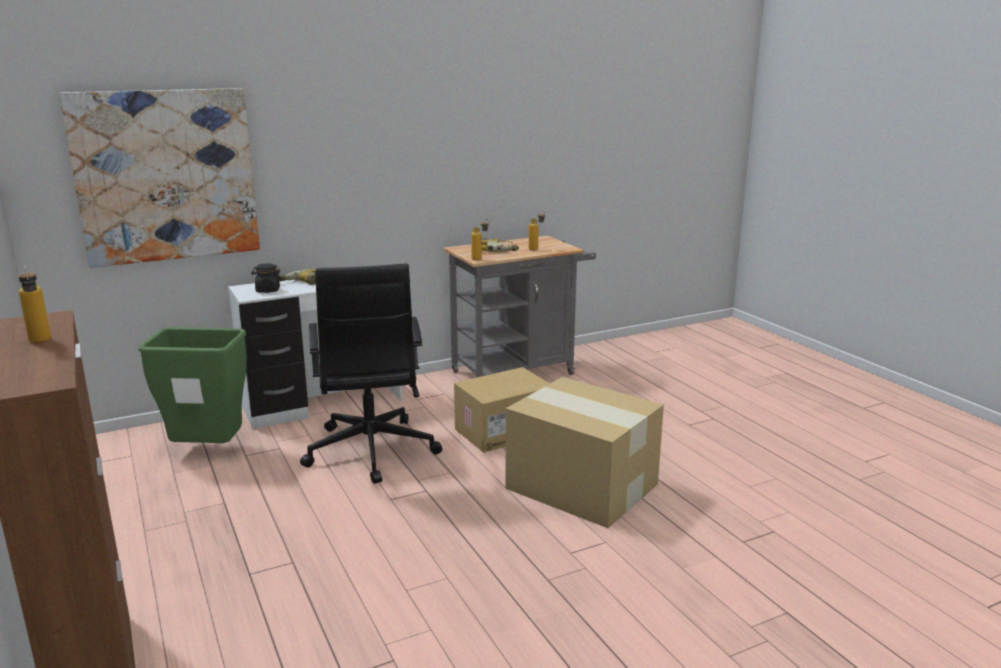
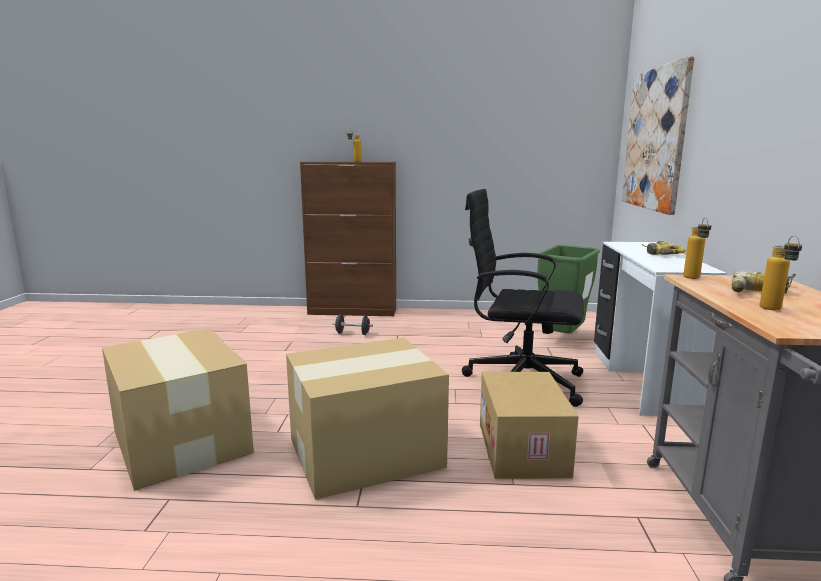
camera: 120 degrees right, 5 degrees down
(263, 623) = (352, 333): none -> black dumbbell
(267, 290) = (634, 246): black jar -> none
(687, 589) = (182, 440): none -> cardboard box

